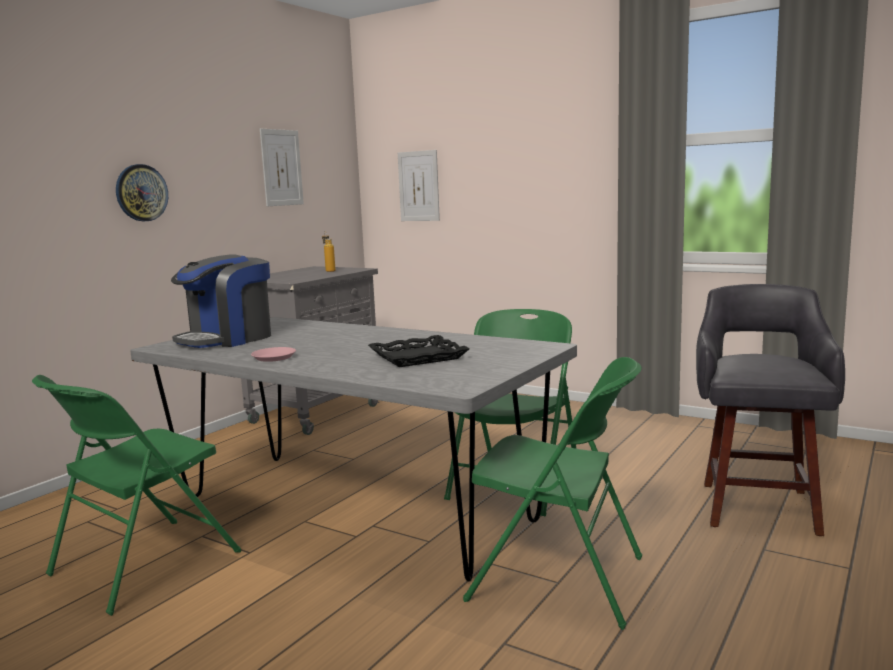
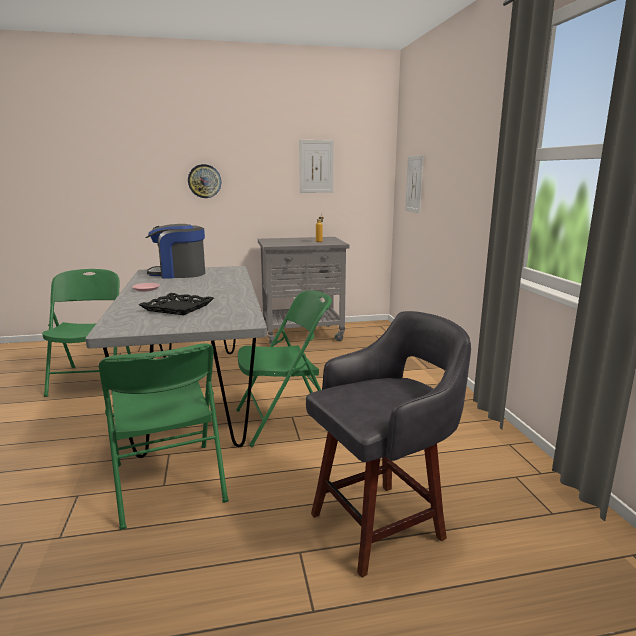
camera: 45 degrees right, 5 degrees up
(145, 563) = (92, 379): green chair -> green chair turned 90 degrees clockwise

